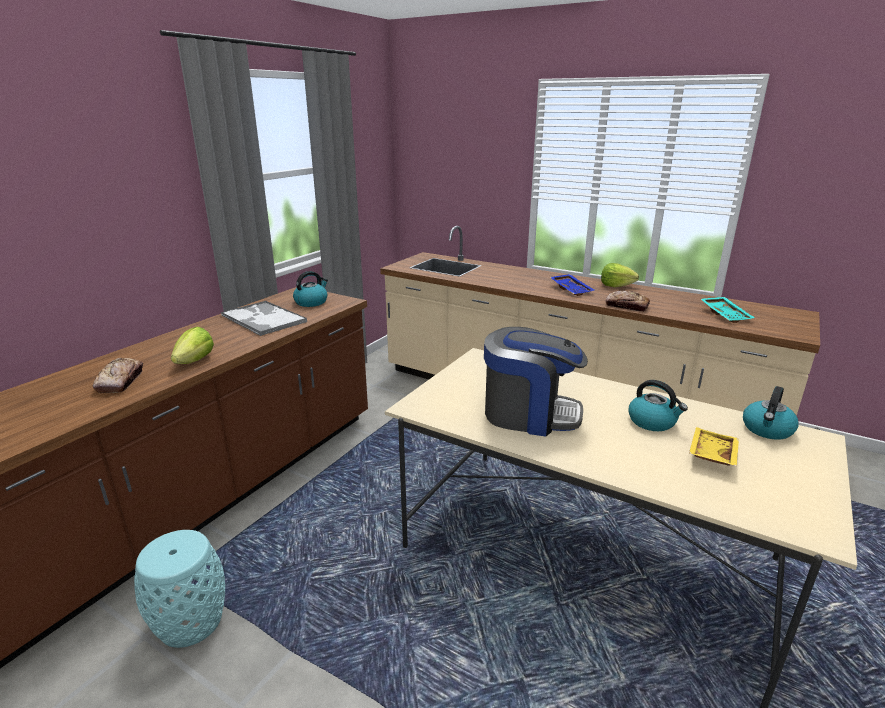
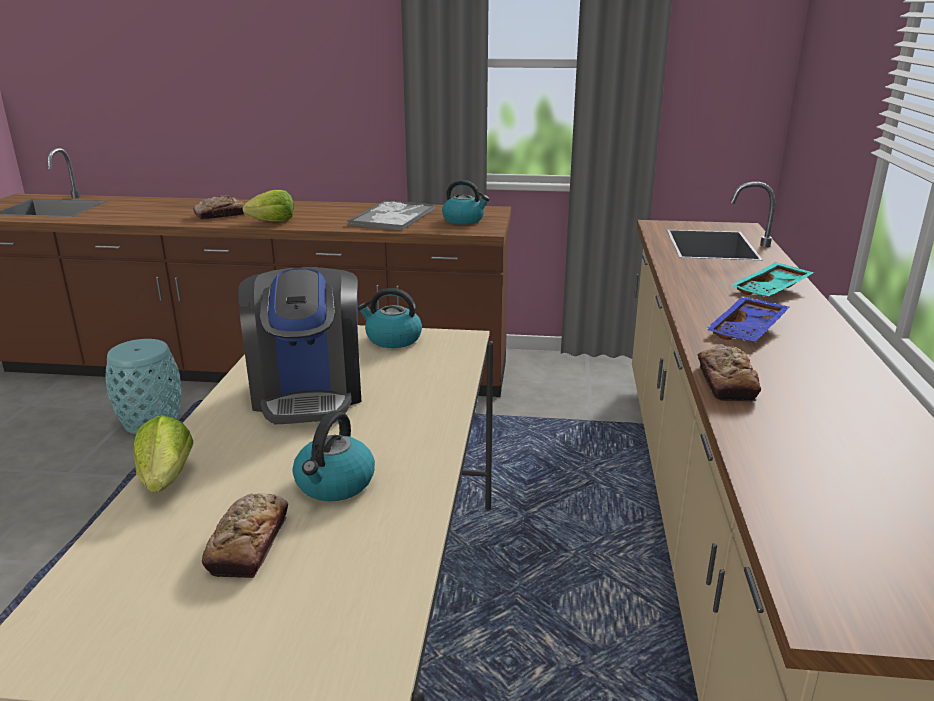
camera: 65 degrees right, 0 degrees up
(616, 286) = (846, 363): lettuce -> lettuce (166, 479)
(711, 454) = (248, 543): yellow tray -> bread
(726, 315) = (843, 494): turquoise tray -> turquoise tray (771, 290)
(767, 430) = (368, 610): kettle -> kettle (392, 339)

